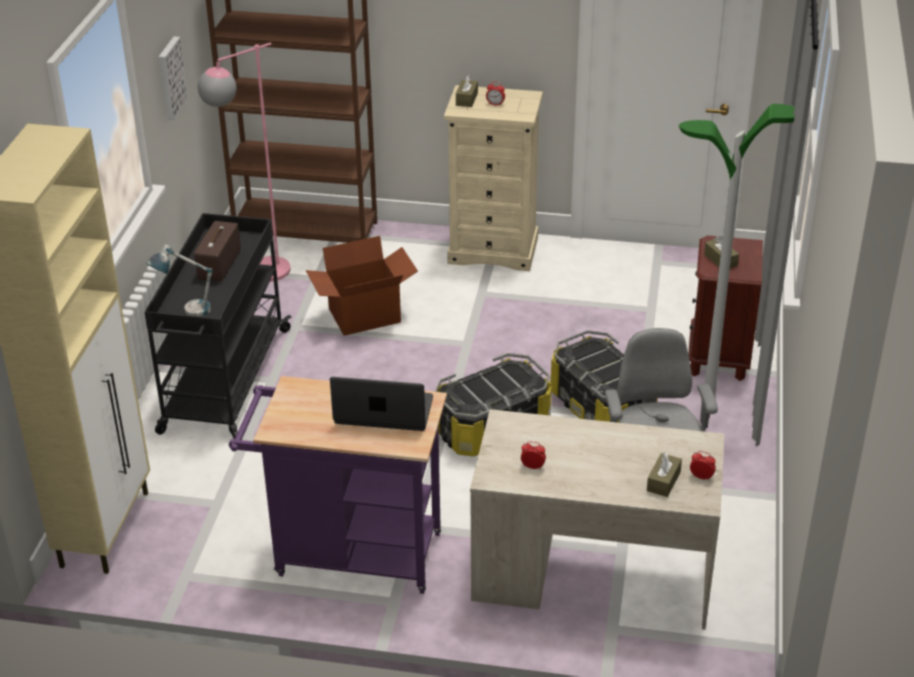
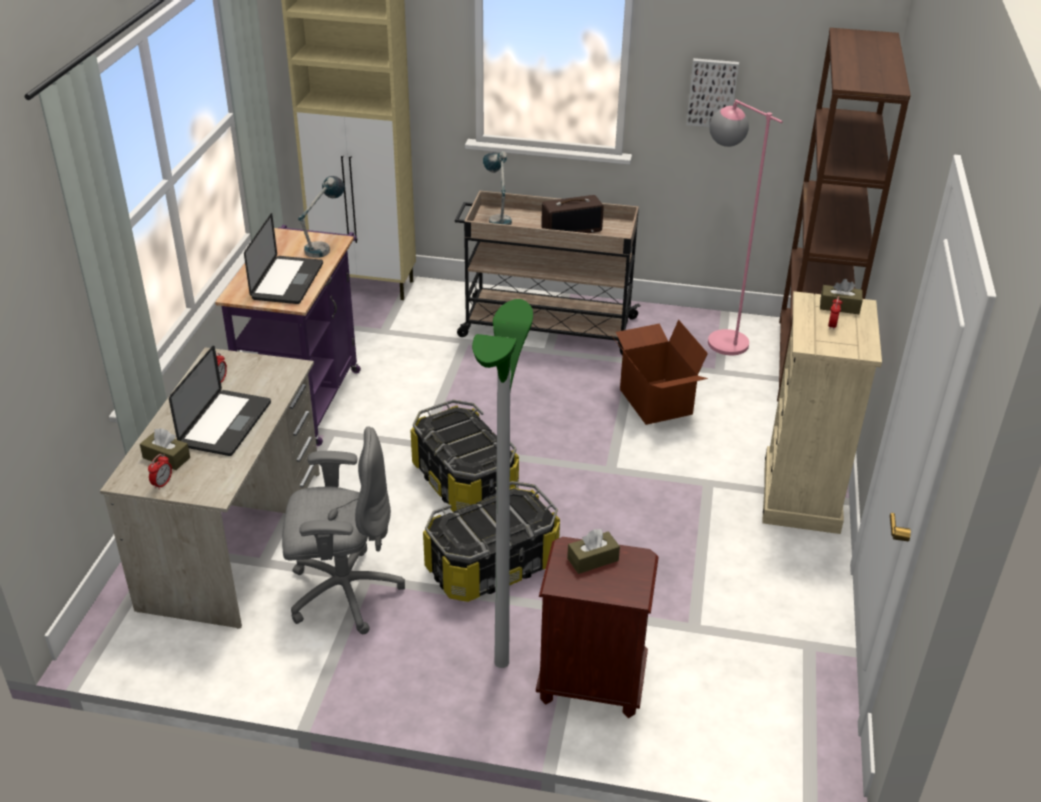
camera: 90 degrees right, 0 degrees up
(220, 265) = (571, 229): radio -> radio turned 150 degrees clockwise
(225, 381) = (546, 327): black cart -> beige cart
(306, 393) = (324, 247): none -> table lamp
(604, 451) = (226, 424): none -> laptop

